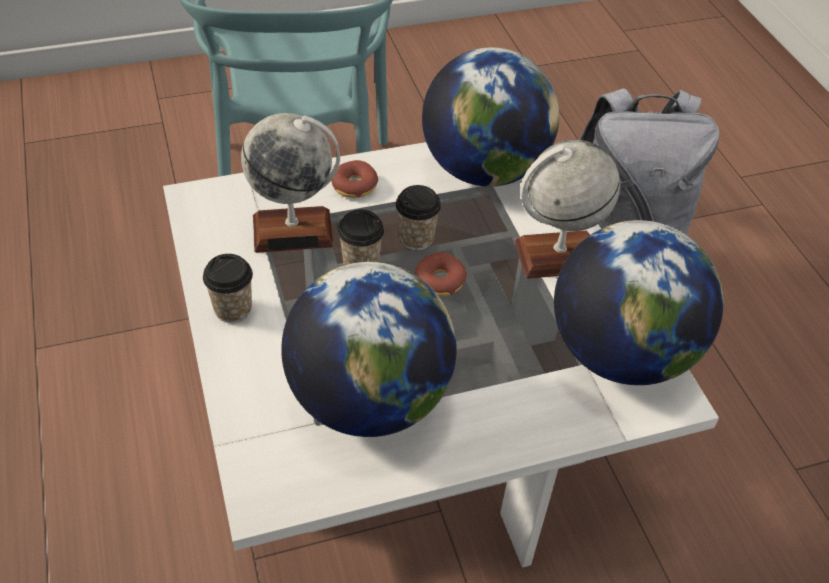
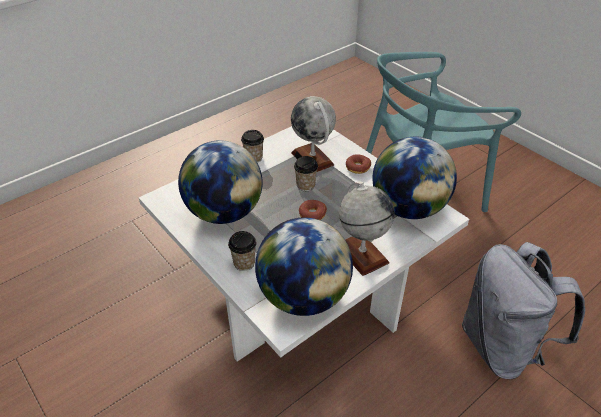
camera: 70 degrees right, 5 degrees down
(416, 238) = (336, 198): cup -> cup (244, 263)

